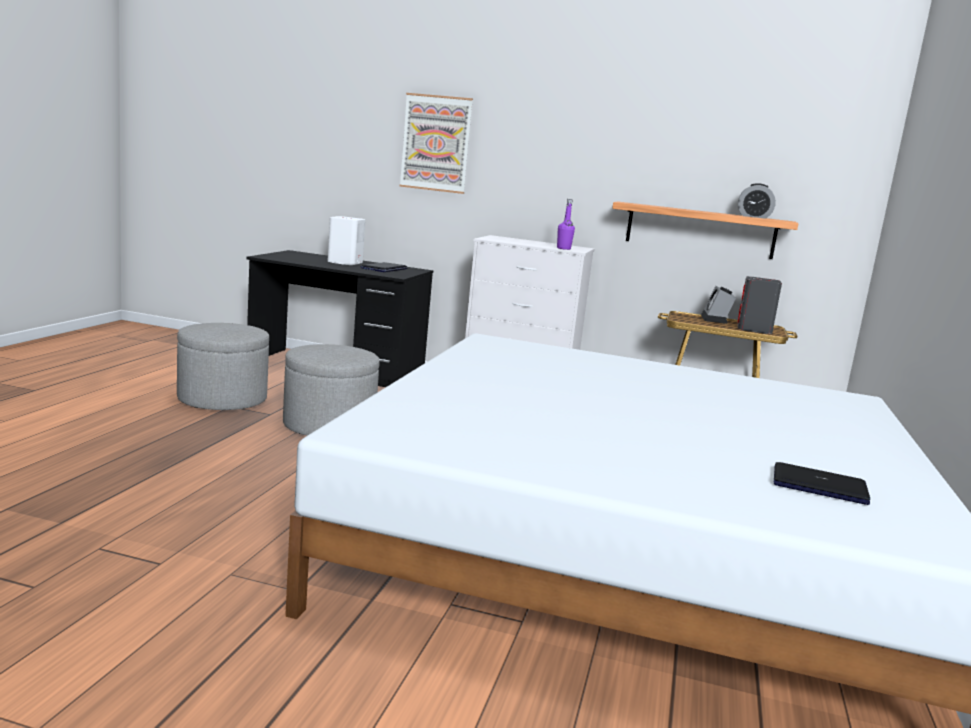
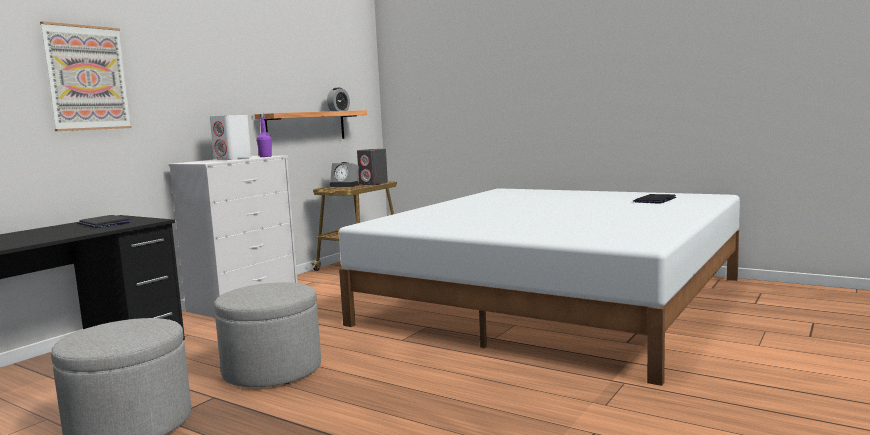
camera: 70 degrees left, 5 degrees down
(345, 262) = (48, 232): white speaker -> white speaker (233, 159)

